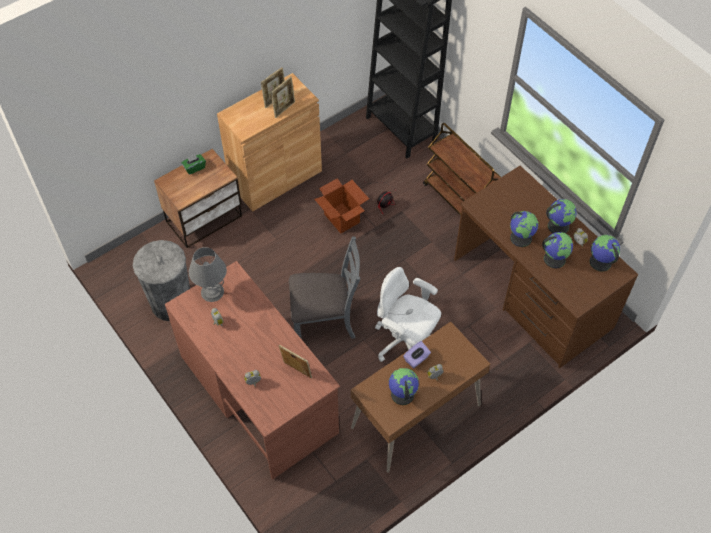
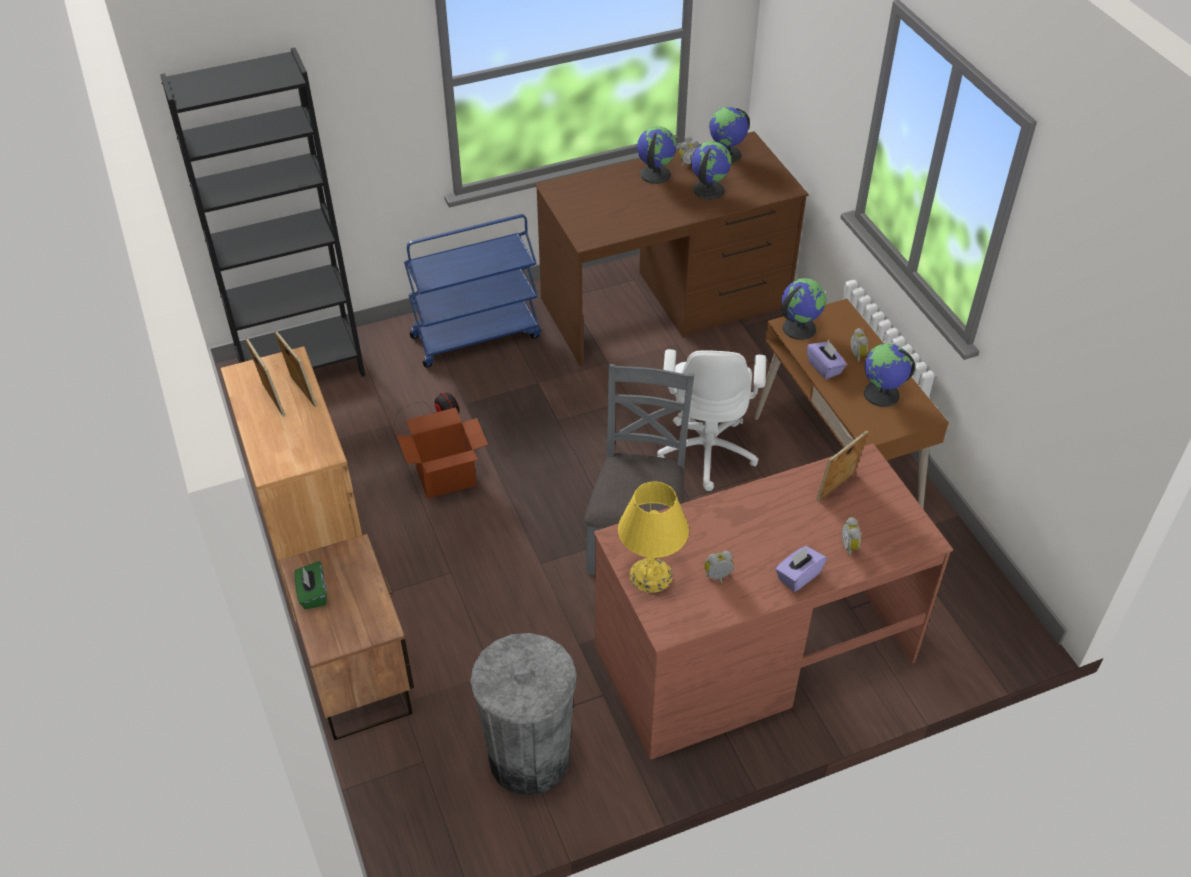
camera: 75 degrees left, 10 degrees down
(212, 292) = (651, 575): grey table lamp -> yellow table lamp
(226, 360) = (798, 576): none -> purple tissue box
(405, 342) = (707, 451): white office chair -> white office chair turned 45 degrees counterclockwise
(460, 201) = (476, 336): brown cart -> blue cart
(521, 237) = (662, 210): globe -> globe (798, 327)

